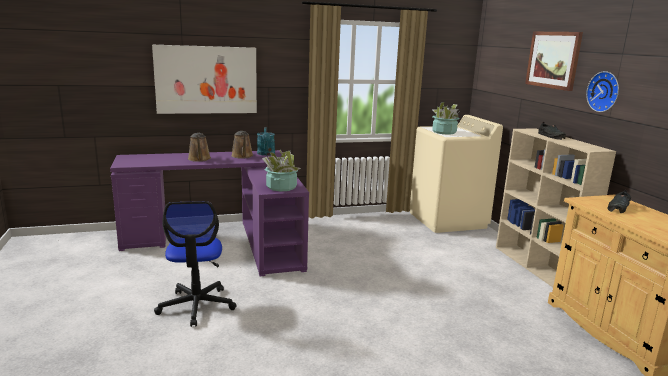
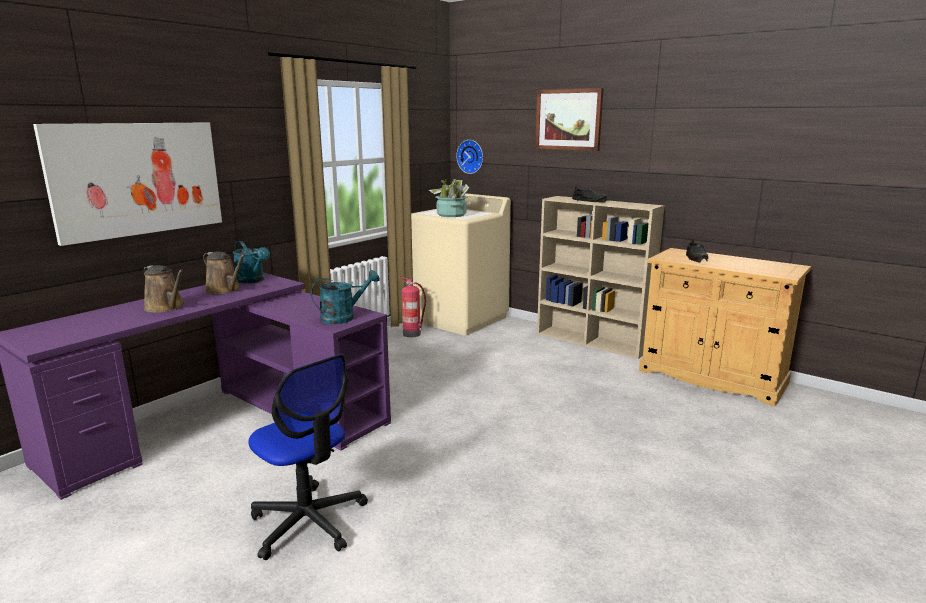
camera: 35 degrees left, 0 degrees up
(281, 187) = (343, 317): potted plant -> turquoise watering can
(397, 221) = (412, 334): none -> fire extinguisher
(604, 91) = (640, 147): wall clock -> wall clock (471, 156)

